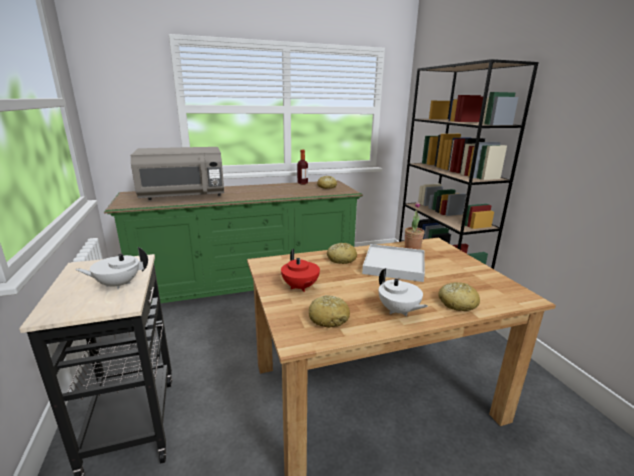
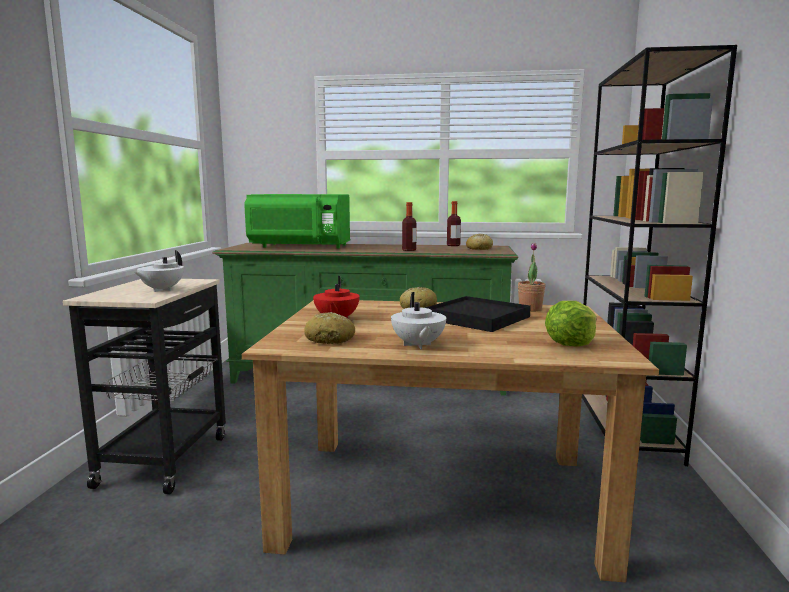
camera: 25 degrees right, 10 degrees down
(118, 284) = (161, 290): white teapot -> white teapot turned 75 degrees counterclockwise
(183, 196) = (300, 247): grey microwave -> green microwave
(280, 193) = (409, 250): none -> bottle
(394, 265) = (477, 318): white tray -> black tray
(457, 303) = (505, 350): bread -> none
(483, 287) = (570, 344): none -> lettuce

